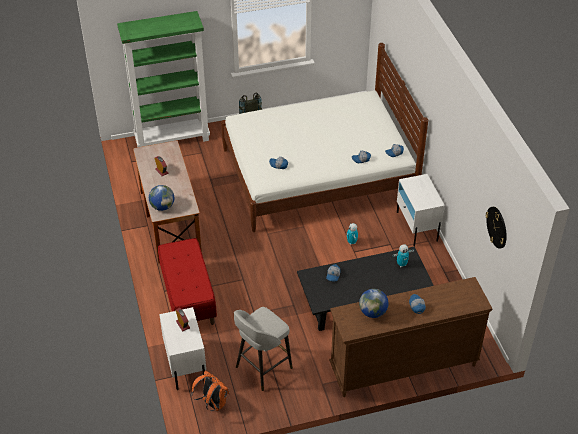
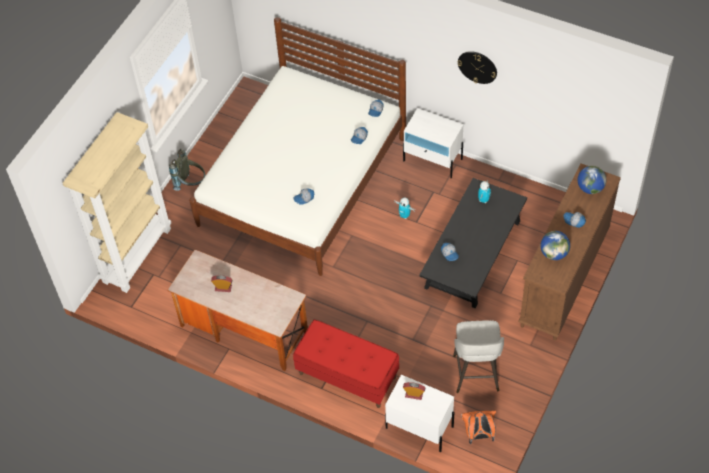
camera: 45 degrees left, 10 degrees up
(162, 206) = (269, 317): globe -> globe (590, 188)
(173, 139) = (137, 254): green bookcase -> beige bookcase
(497, 227) = (570, 110): wall clock -> wall clock (477, 67)

